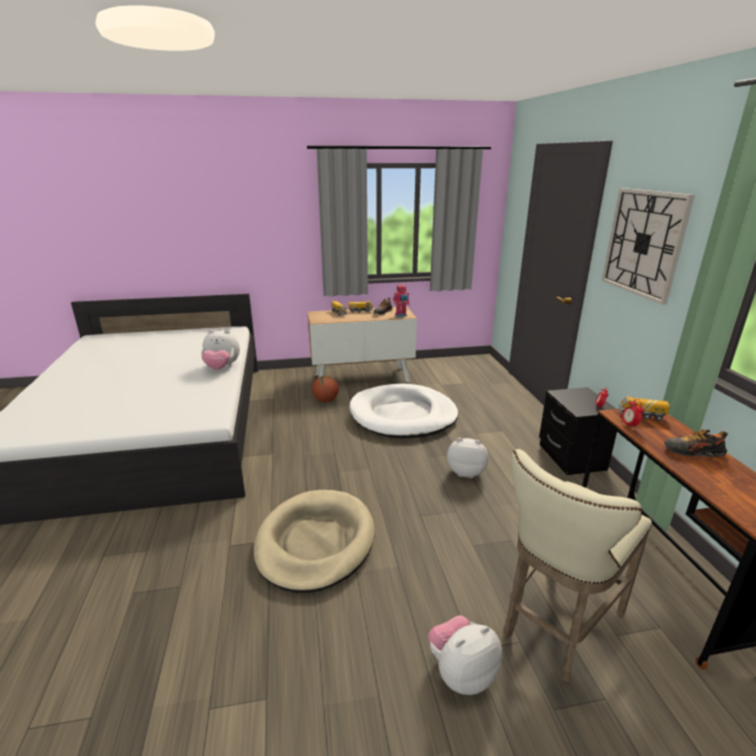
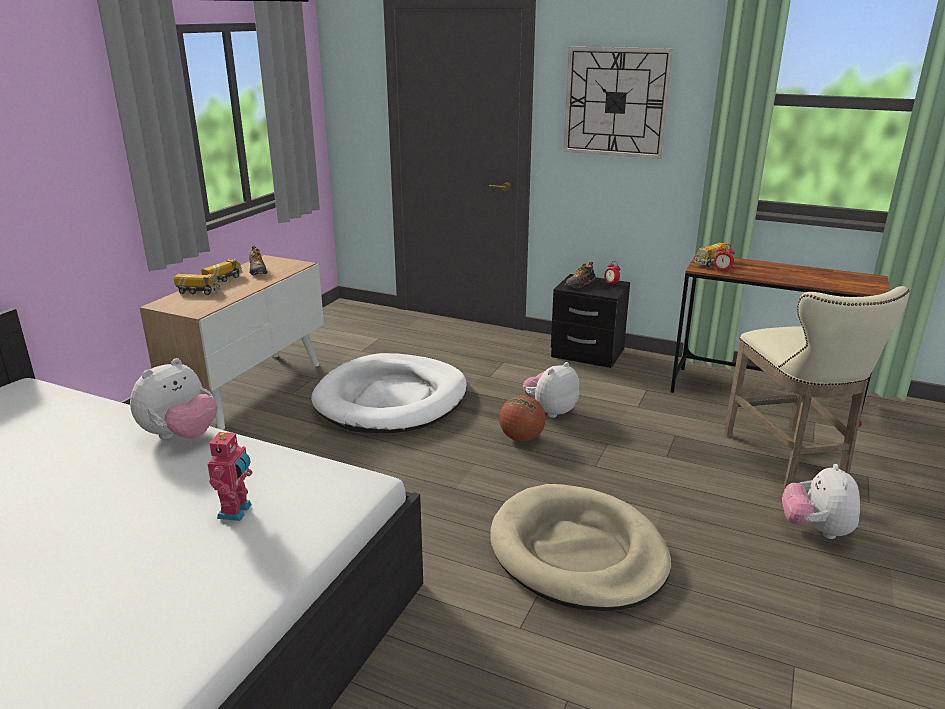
camera: 55 degrees left, 0 degrees up
(326, 400) = (266, 436): basketball -> basketball (521, 438)
(401, 315) = (292, 266): toy robot -> toy robot (237, 511)
(692, 452) = (778, 271): shoe -> shoe (580, 284)

